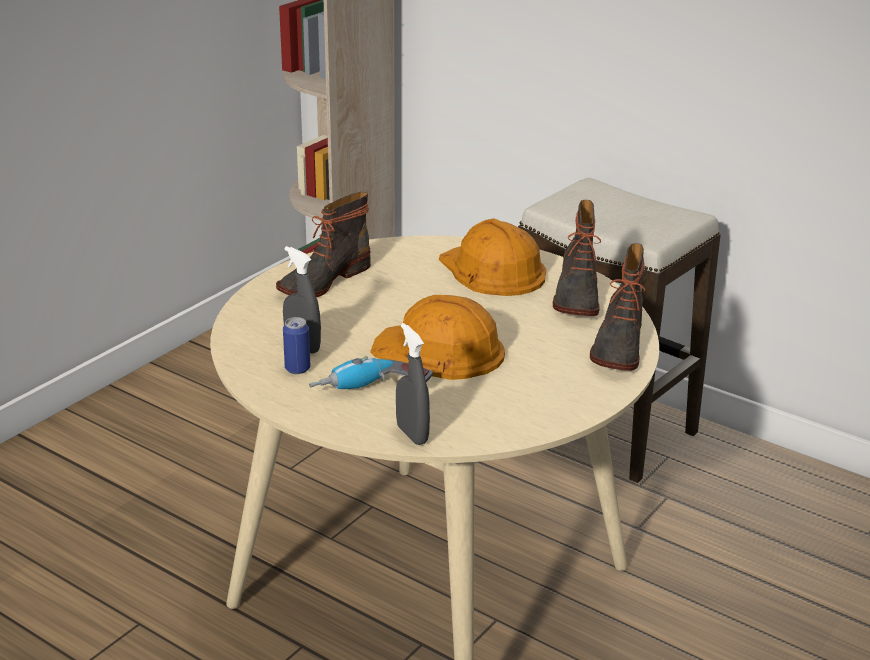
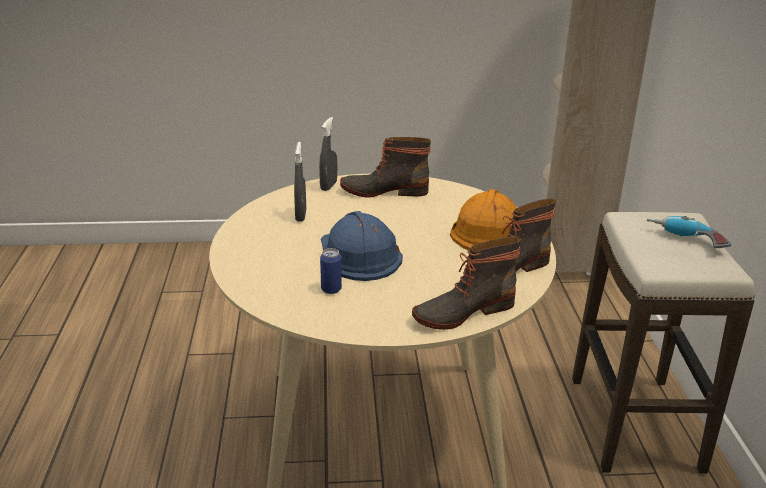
camera: 50 degrees right, 0 degrees up
(297, 369) = (275, 224): can -> can (331, 289)
(371, 391) = (280, 254): power drill -> power drill (685, 241)
(412, 434) = (248, 285): grey spray bottle -> grey spray bottle (328, 186)
(440, 351) = (358, 255): orange hard hat -> blue hard hat

